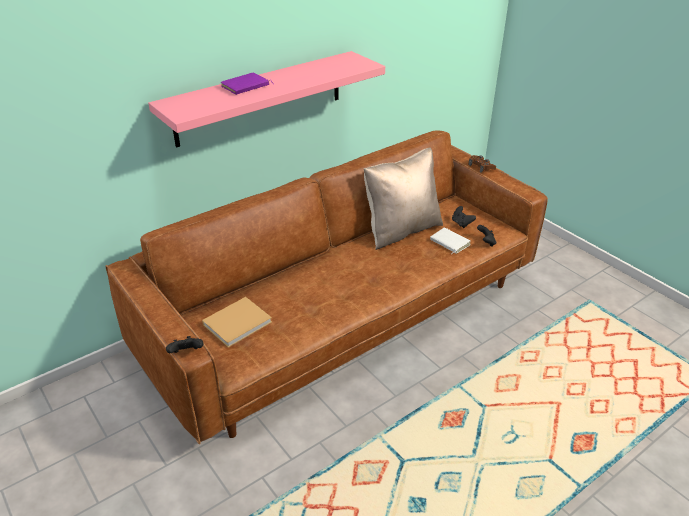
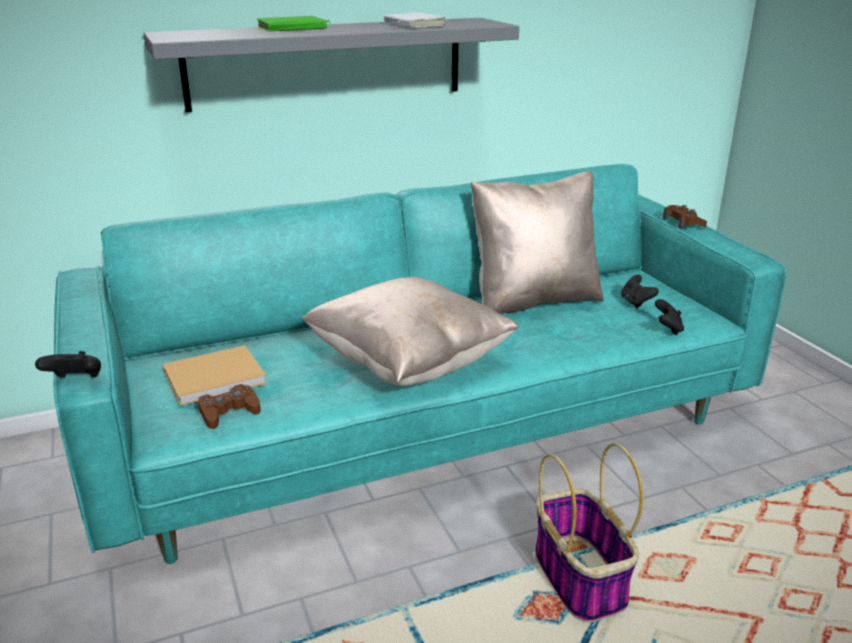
camera: 15 degrees right, 10 degrees down
(246, 87) = (292, 29): purple book -> green book
(260, 98) = (327, 63): pink shelf -> grey shelf
(261, 347) = (229, 412): none -> brown game controller
(344, 316) = (426, 426): brown sofa -> turquoise sofa
(350, 293) = (409, 365): none -> beige pillow
(449, 243) = (603, 322): white book -> white book (412, 25)
(465, 399) = (581, 579): none -> basket

